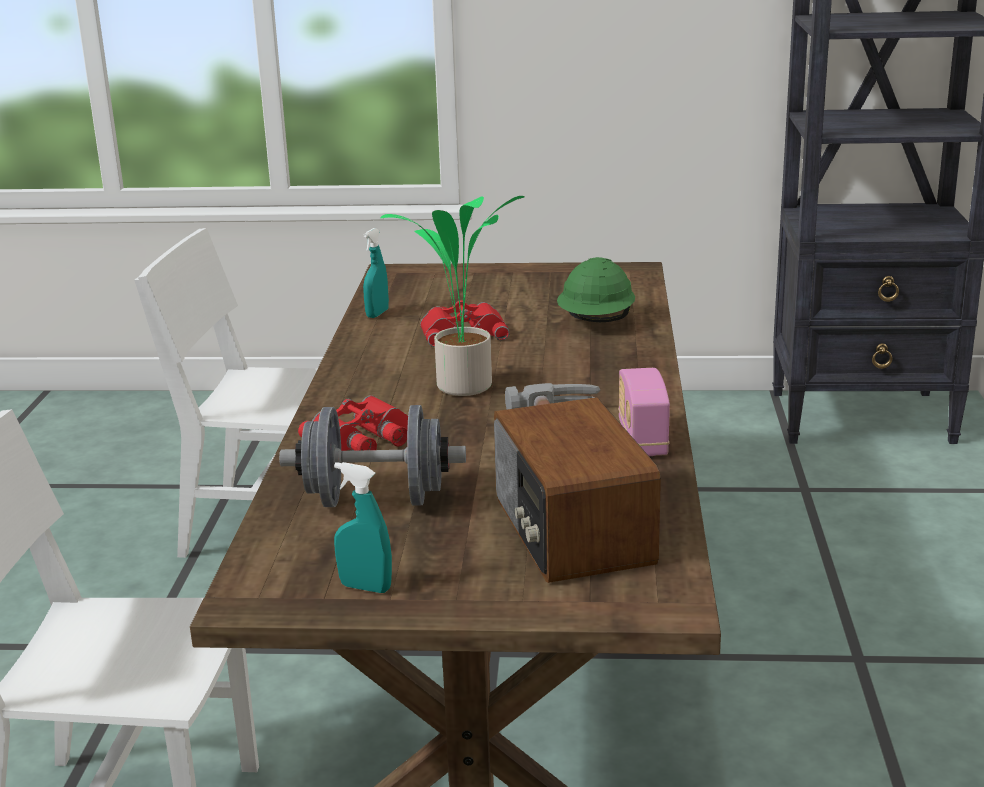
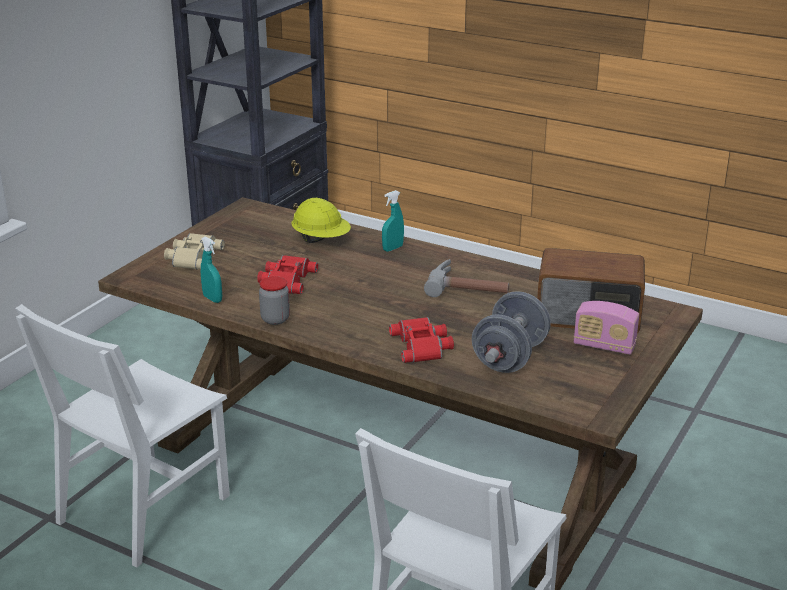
camera: 65 degrees left, 5 degrees up
(357, 351) = (275, 319): none -> jar
(365, 587) = (608, 380): turquoise spray bottle -> turquoise spray bottle (392, 248)
(462, 388) = (378, 301): potted plant -> none
(469, 281) = (192, 257): none -> beige binoculars
(596, 322) = (321, 240): green hard hat -> yellow hard hat
(642, 439) = (500, 272): radio -> radio (604, 346)

